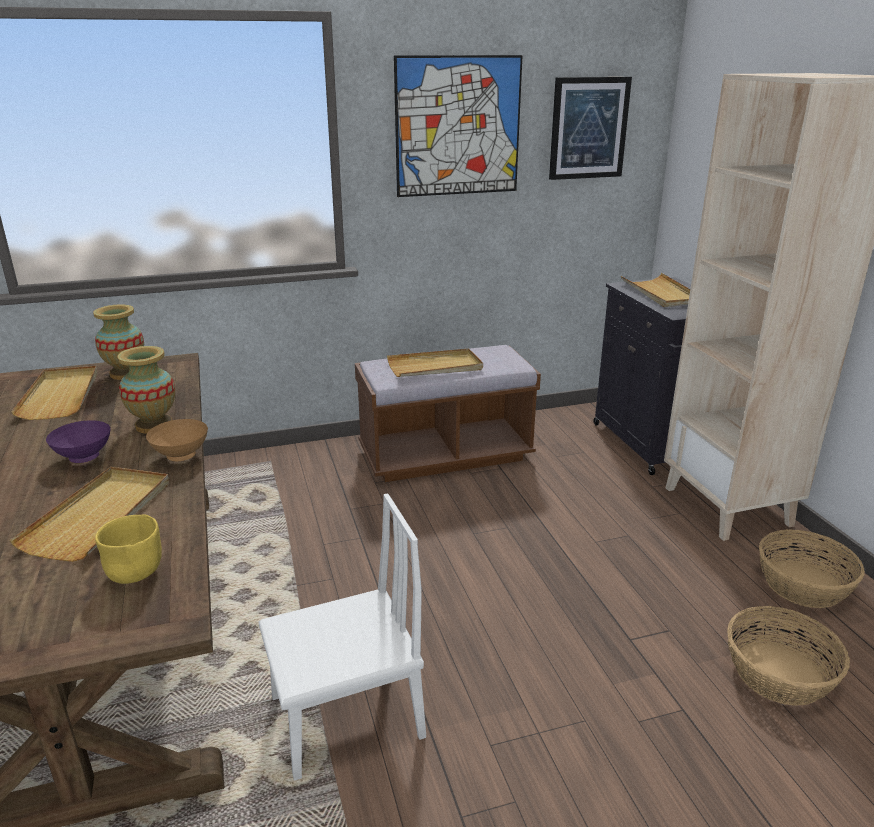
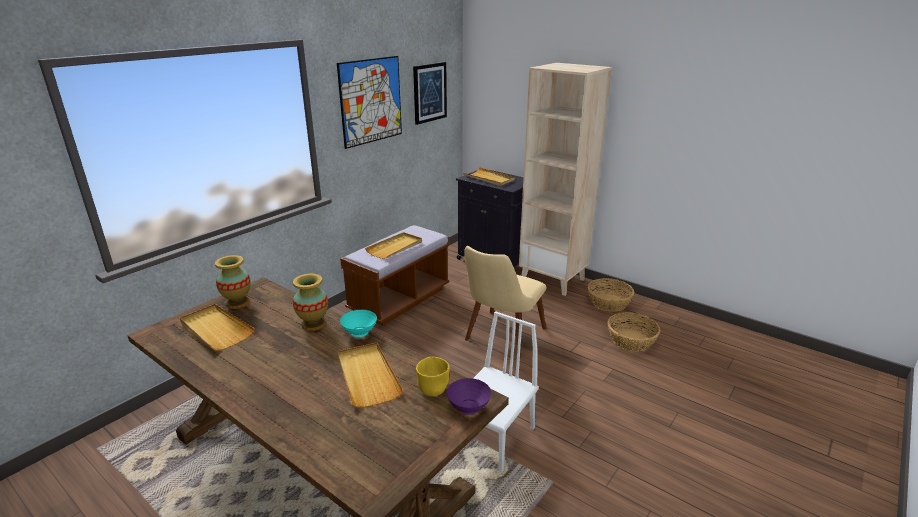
camera: 35 degrees left, 0 degrees up
(84, 459) = (303, 355): purple bowl -> purple bowl (469, 409)
(181, 457) = (360, 334): brown bowl -> turquoise bowl
(529, 568) = (500, 339): none -> beige chair

